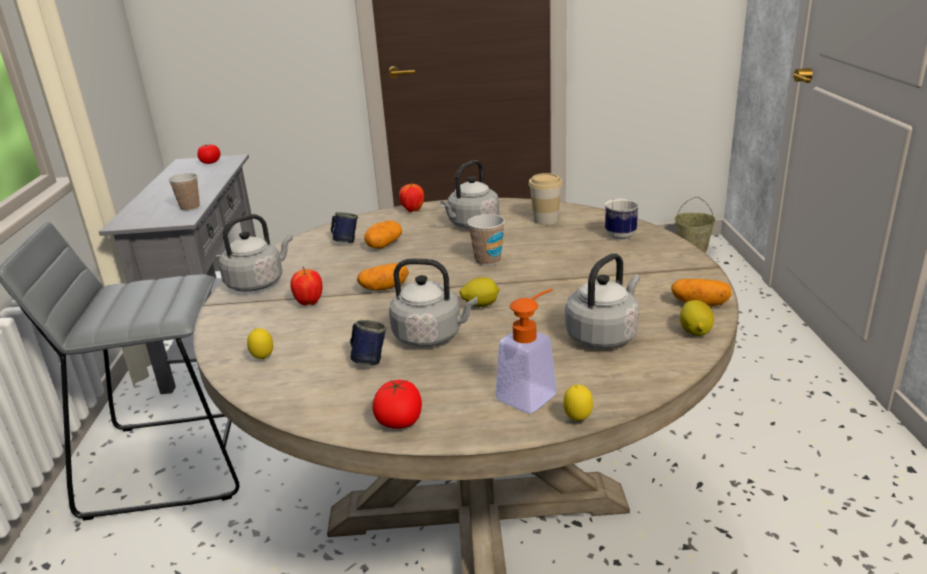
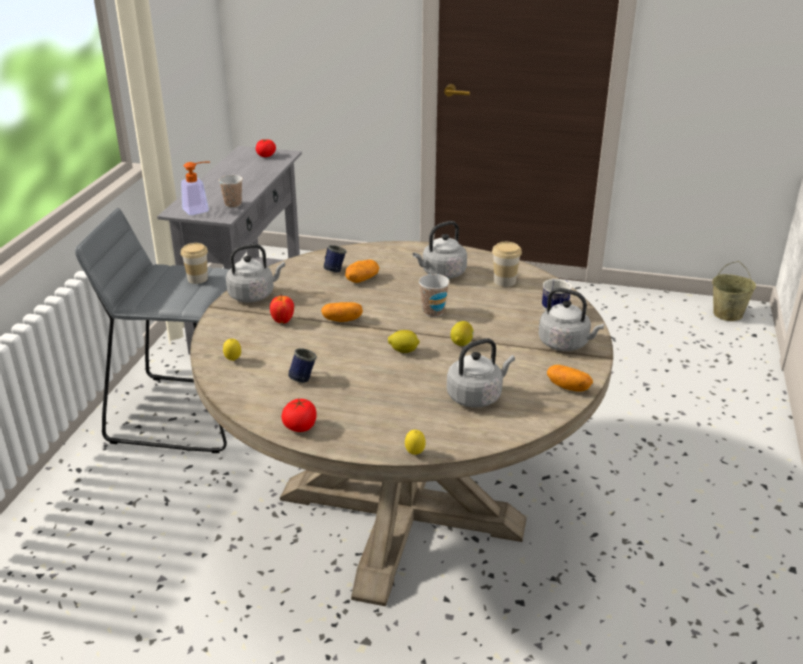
camera: 15 degrees right, 5 degrees up
(168, 290) = (197, 279): none -> cup
(413, 210) = (402, 248): apple -> none
(431, 336) = (354, 368): grey kettle -> grey kettle (566, 344)
(532, 393) = (397, 428): soap dispenser -> soap dispenser (200, 209)
(695, 331) = (546, 409): lemon -> lemon (462, 342)

